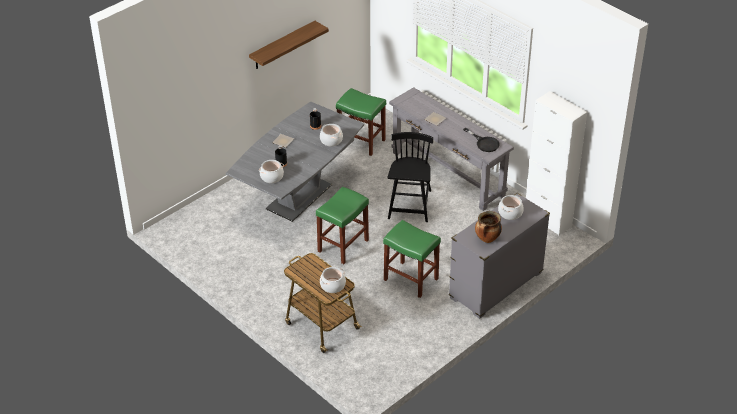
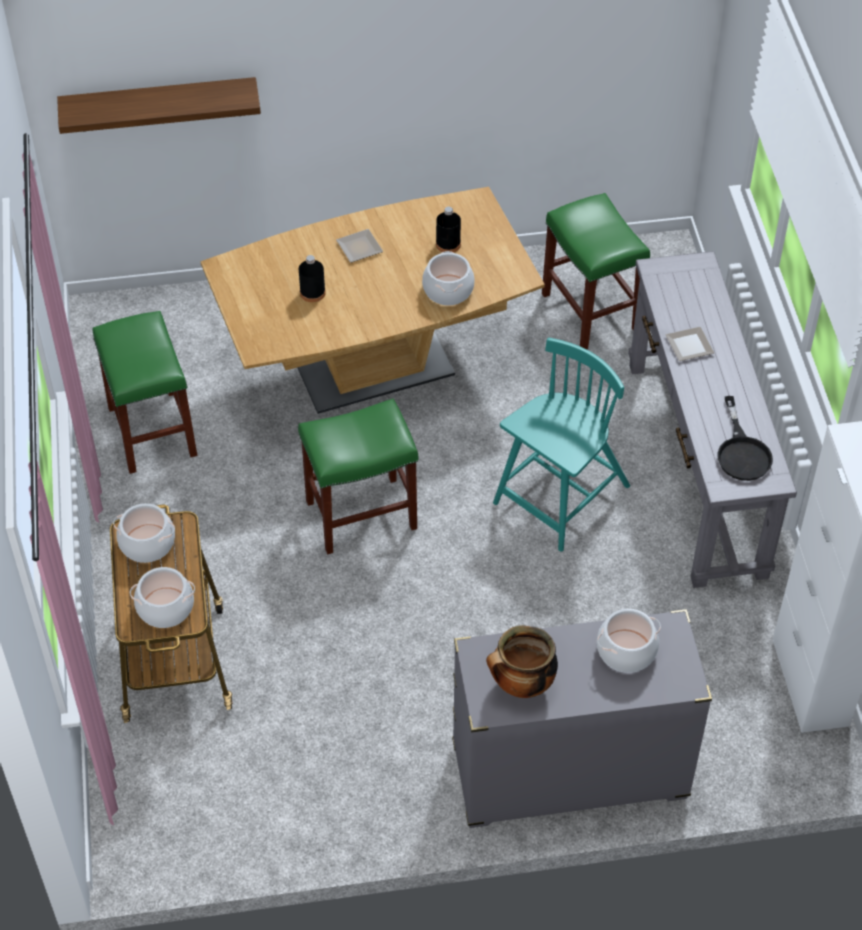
camera: 35 degrees right, 10 degrees up
(272, 177) = (270, 312): cooking pot -> cooking pot (148, 543)
(282, 45) = (453, 47): shelf -> shelf (159, 104)
(299, 197) = (374, 369): grey dining table -> brown dining table
(410, 205) = (560, 497): black chair -> turquoise chair
(410, 279) = (418, 658): green stool -> green stool (151, 430)

